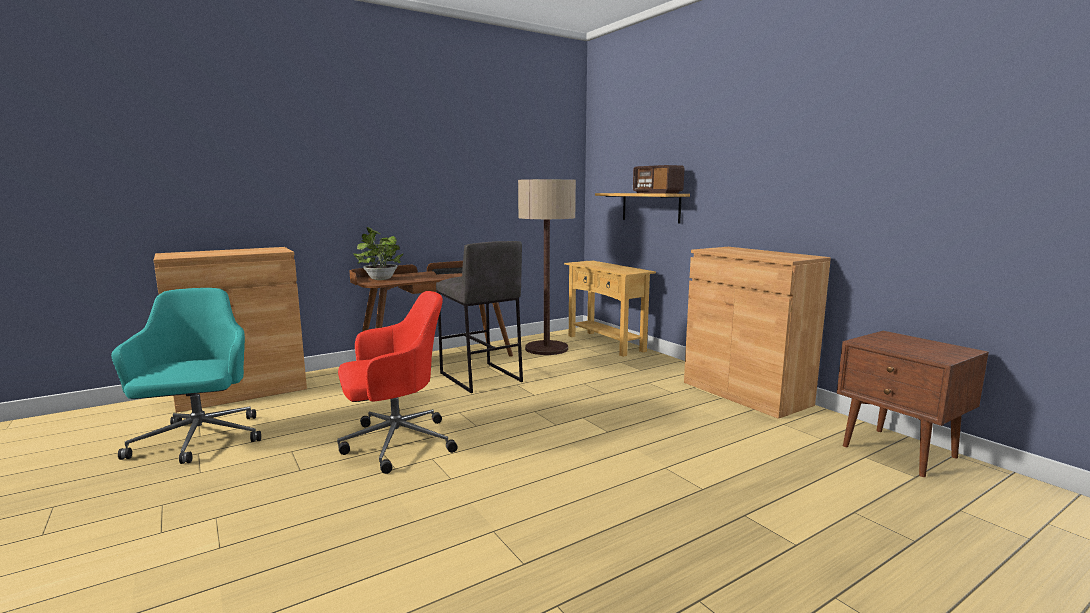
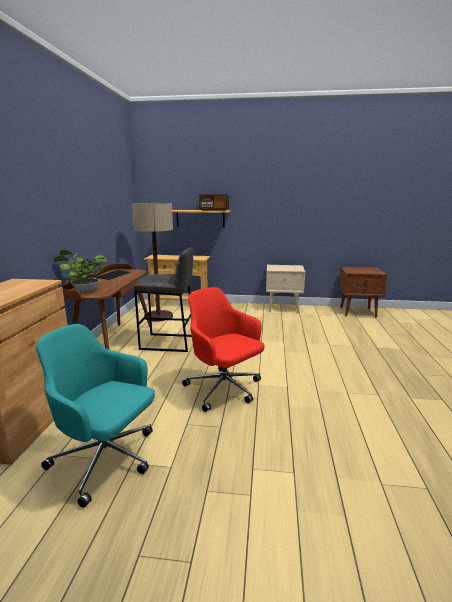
camera: 50 degrees left, 5 degrees up
(395, 443) = (224, 389): red office chair -> red office chair turned 60 degrees counterclockwise
(745, 393) = (283, 308): brown cabinet -> beige nightstand

